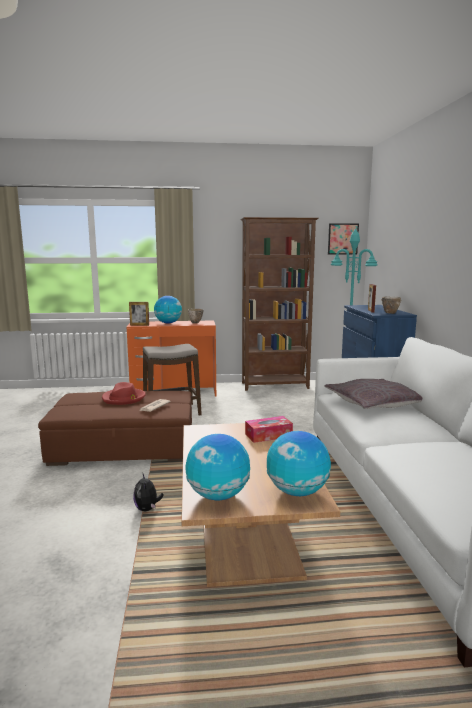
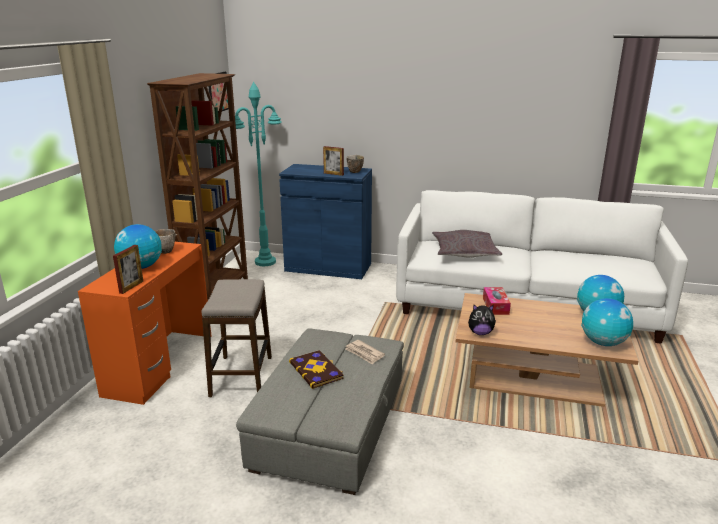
camera: 70 degrees left, 10 degrees up
(124, 398) = (316, 370): red hat -> book
(124, 446) = (331, 425): brown ottoman -> grey ottoman
(147, 509) = (489, 422): plush toy -> plush toy (480, 333)

